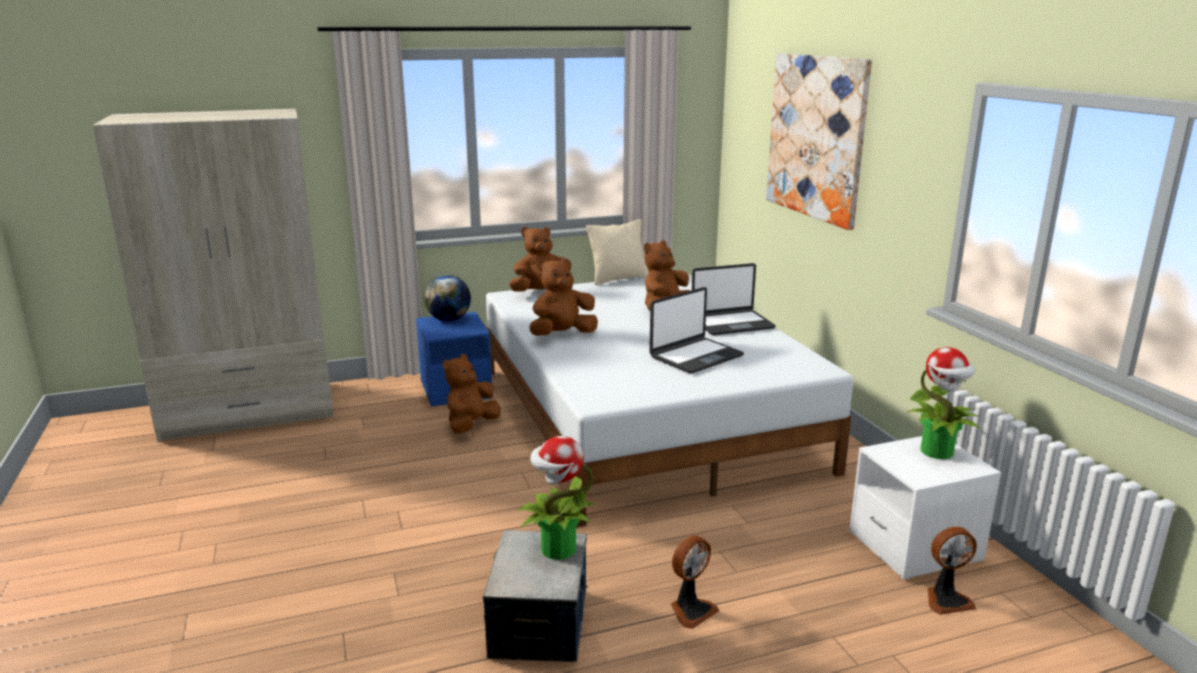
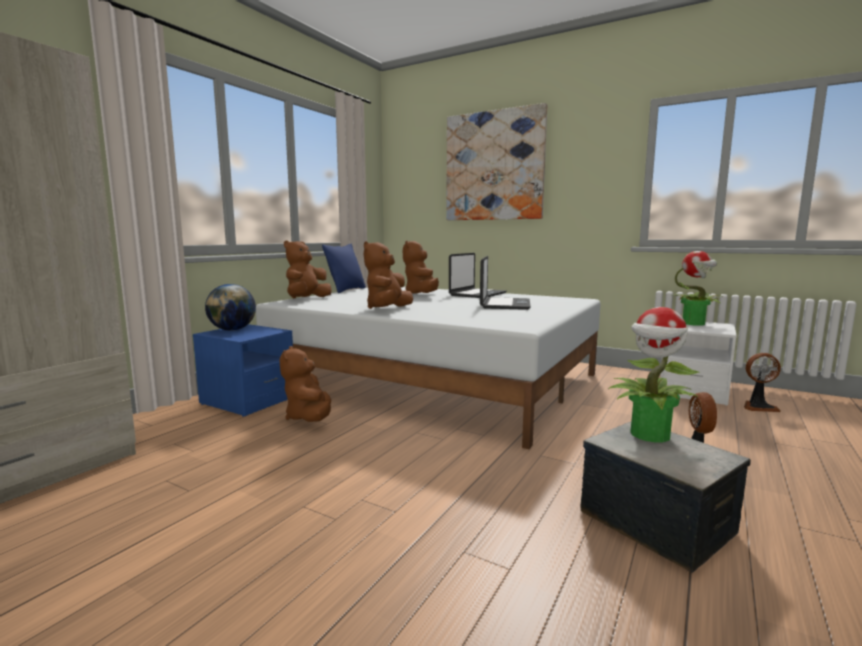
camera: 40 degrees left, 10 degrees down
(618, 279) = (346, 290): beige pillow -> blue pillow
(946, 600) = (758, 407): fan -> fan turned 60 degrees clockwise

